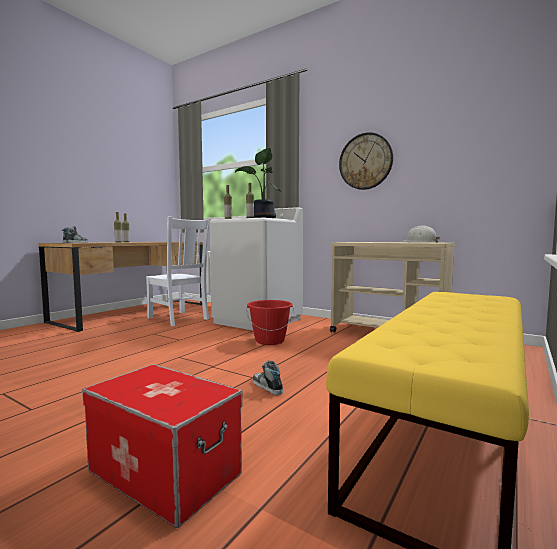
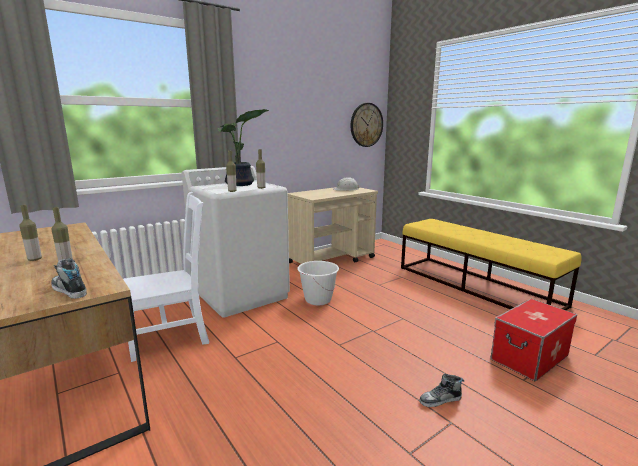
camera: 70 degrees left, 10 degrees up
(267, 387) = (422, 316): shoe -> shoe (440, 400)
(270, 341) = (318, 300): red bucket -> white bucket
(365, 161) = (290, 120): wall clock -> wall clock (366, 125)

